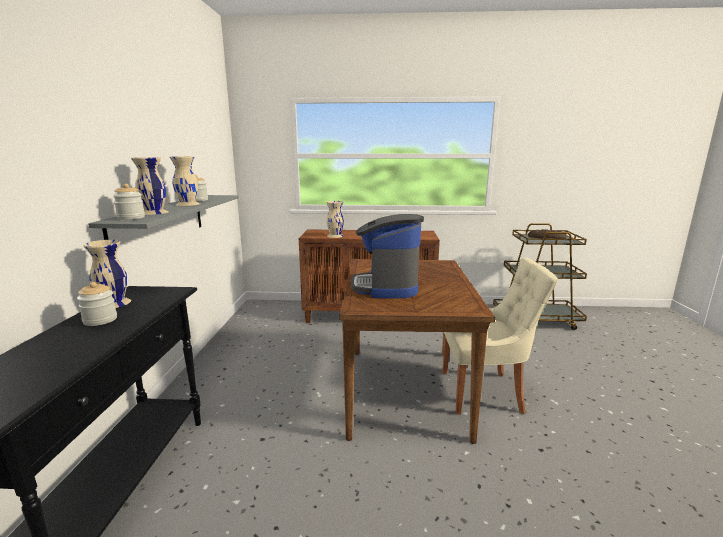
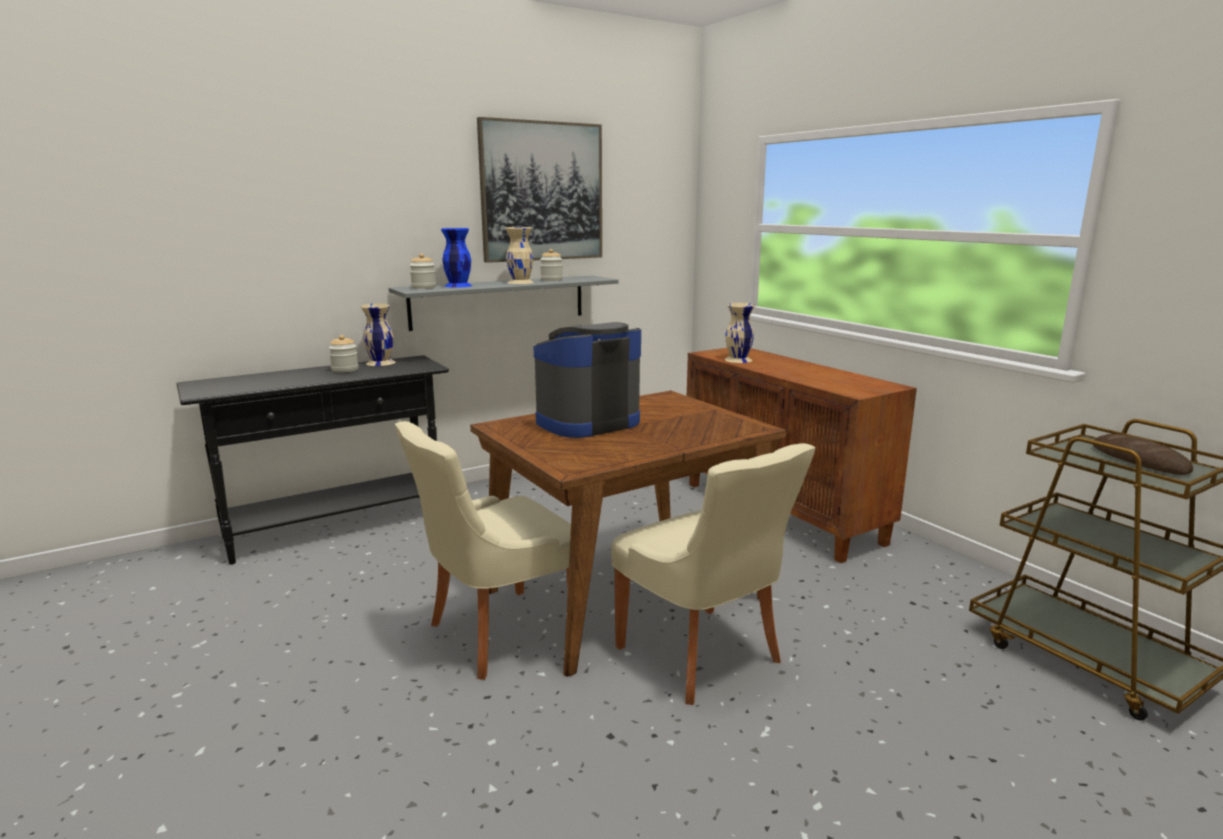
camera: 55 degrees right, 0 degrees up
(153, 212) = (457, 285): beige vase -> blue vase
(171, 127) = (542, 192): none -> picture
(407, 455) = (497, 634): none -> beige chair

